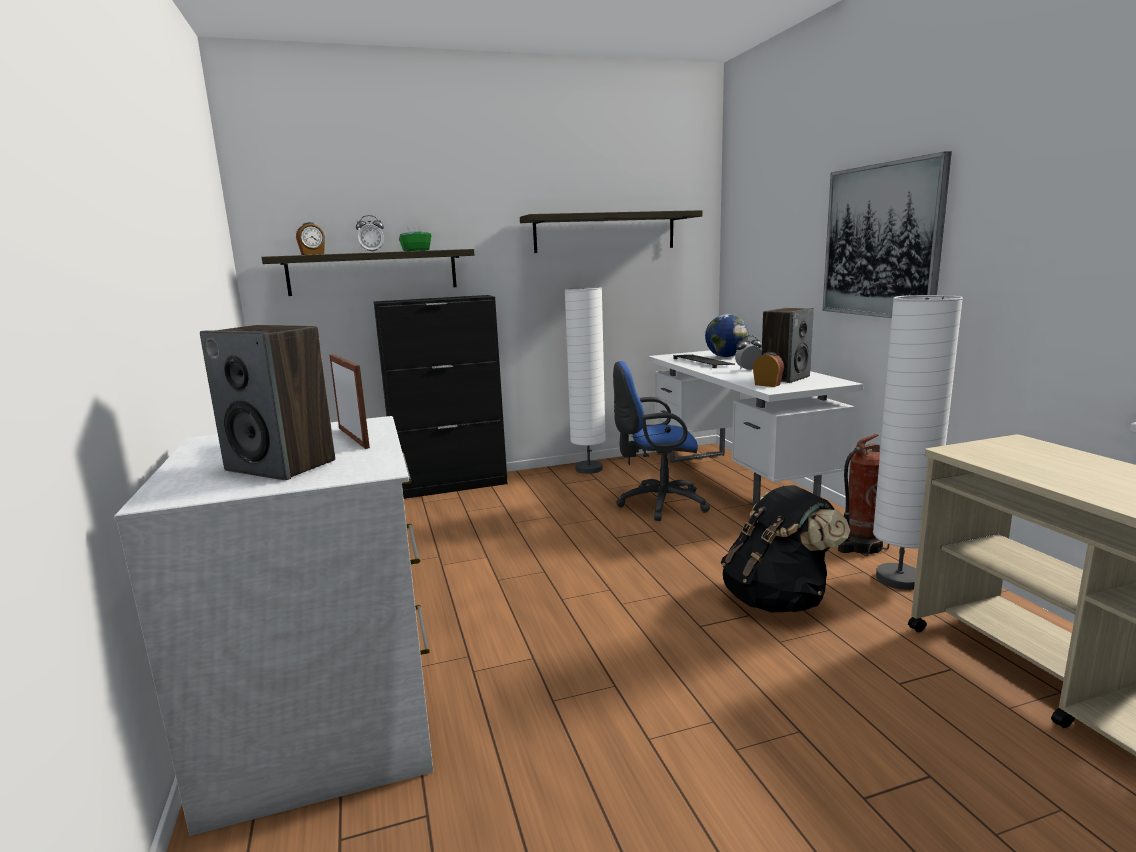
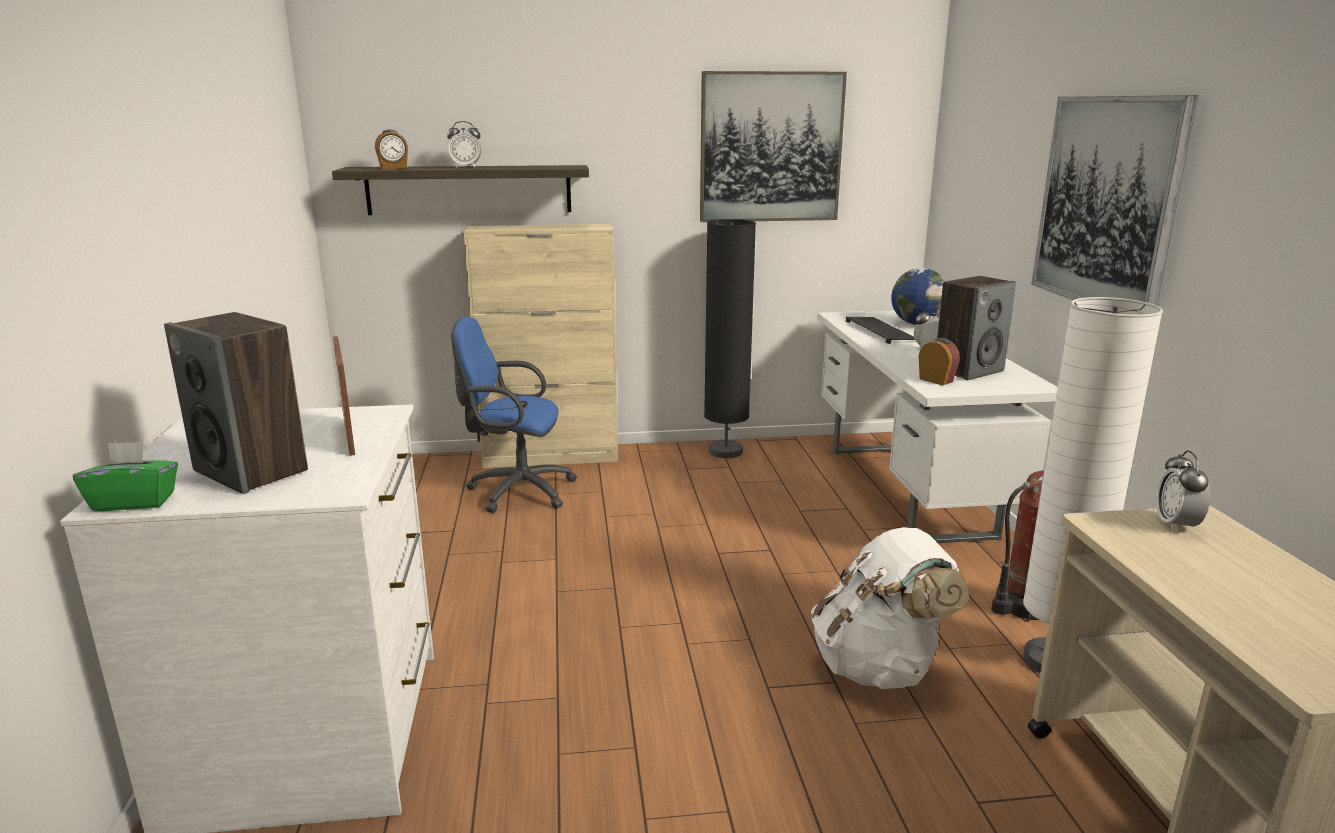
camera: 10 degrees right, 5 degrees up
(416, 250) = (519, 166): green tissue box -> green tissue box (134, 502)
(451, 486) = (551, 456): black cabinet -> beige cabinet
(589, 469) = (725, 451): white floor lamp -> black floor lamp
(605, 232) = (770, 147): shelf -> picture
(657, 504) = (790, 512): blue office chair -> blue office chair (516, 491)
(777, 600) = (879, 667): black backpack -> white backpack
(1007, 446) = (1176, 525): none -> alarm clock

